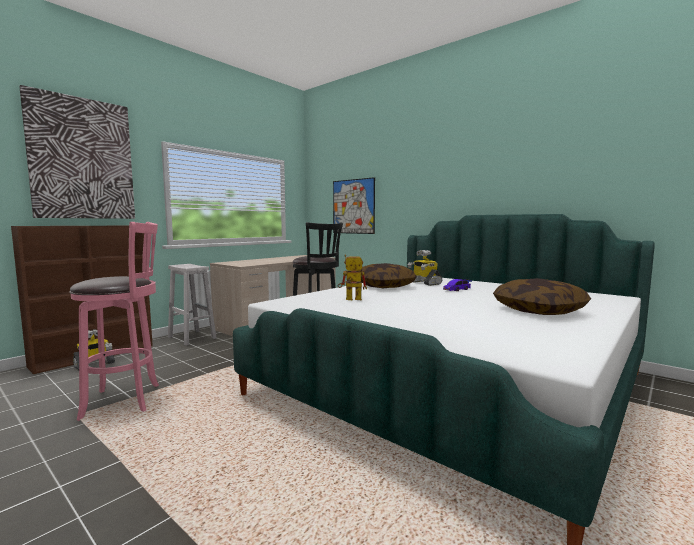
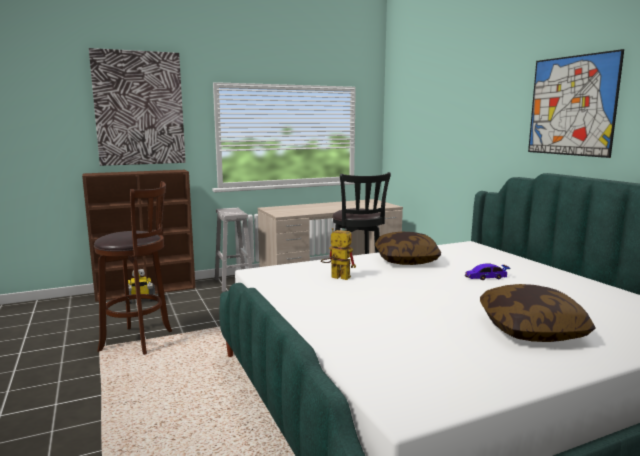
camera: 25 degrees right, 5 degrees up
(126, 400) = (140, 341): pink stool -> brown stool
(353, 206) = (428, 145): picture -> picture (571, 106)
(424, 283) = (464, 260): toy robot -> none

